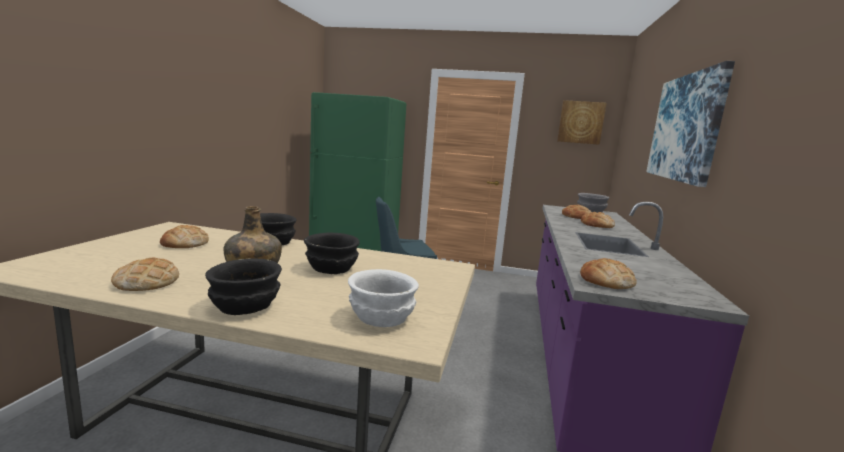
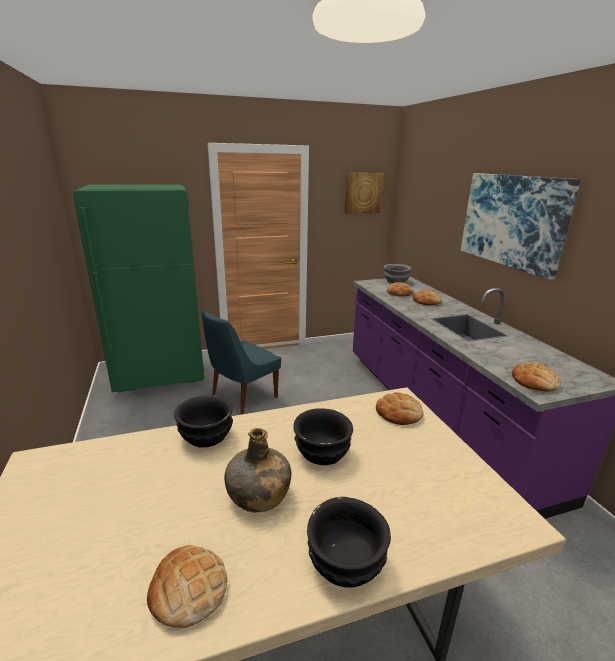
camera: 30 degrees left, 10 degrees up
(184, 243) = (110, 488): bread -> bread (399, 413)
(381, 317) = (456, 503): white bowl -> none

